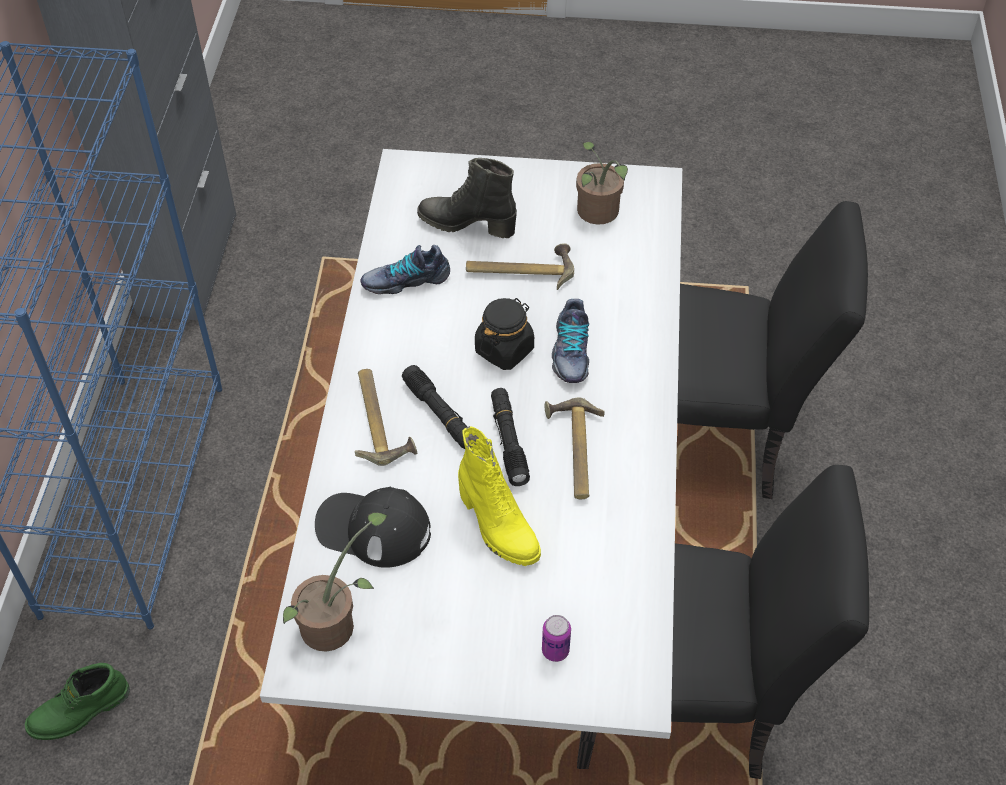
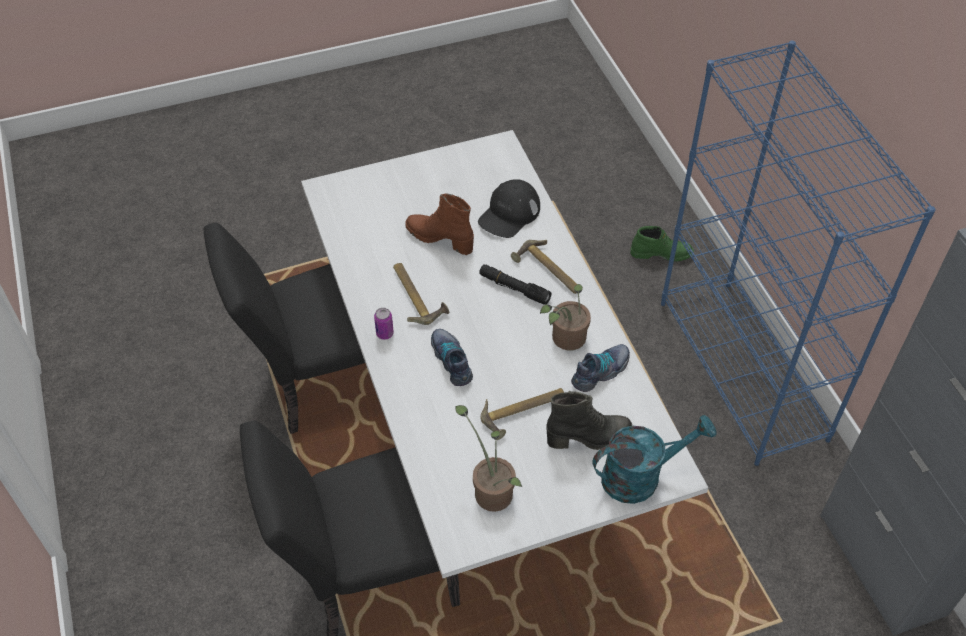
camera: 155 degrees right, 0 degrees up
(80, 712) = (661, 253): green boot -> green boot turned 60 degrees clockwise
(335, 624) = (497, 167): potted plant -> potted plant (565, 340)
(373, 529) = (509, 214): black cap -> black cap turned 135 degrees clockwise
(440, 176) = (641, 476): none -> turquoise watering can
(497, 526) = (440, 238): yellow boot -> brown boot
(504, 350) = (498, 345): black jar -> none
(508, 441) = (460, 287): black flashlight -> none
(555, 650) = (376, 193): can -> can (385, 334)

